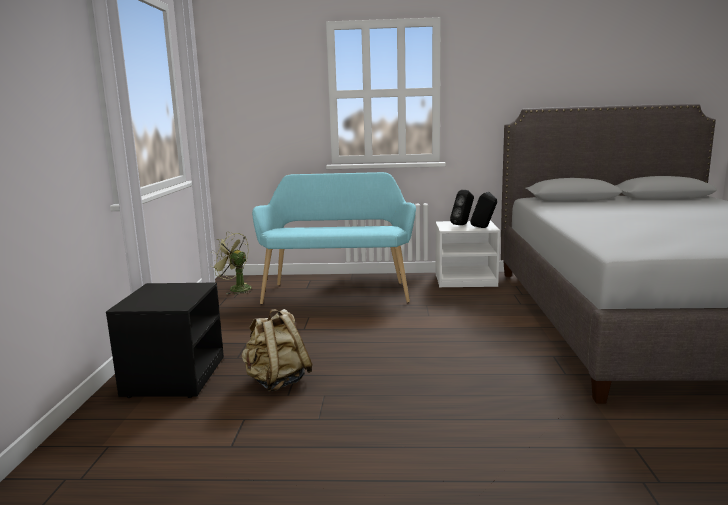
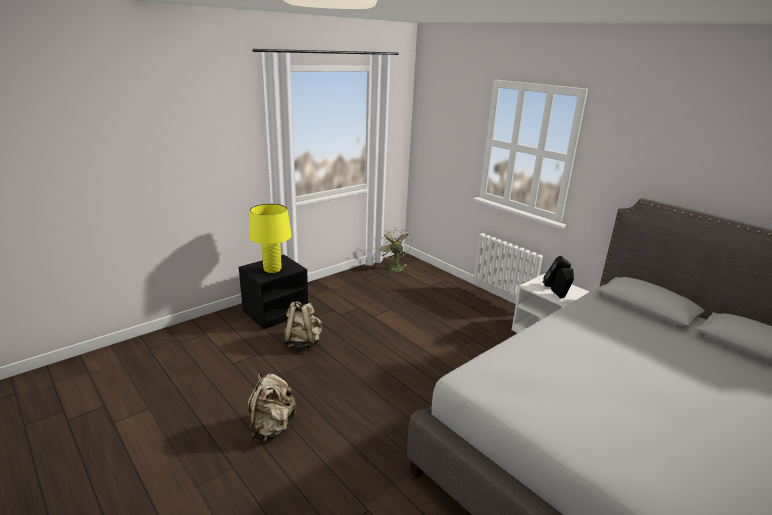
camera: 45 degrees right, 10 degrees up
(170, 296) = (272, 269): none -> yellow table lamp
(337, 291) = (442, 298): turquoise bench -> none
(421, 461) = (272, 428): none -> beige backpack

